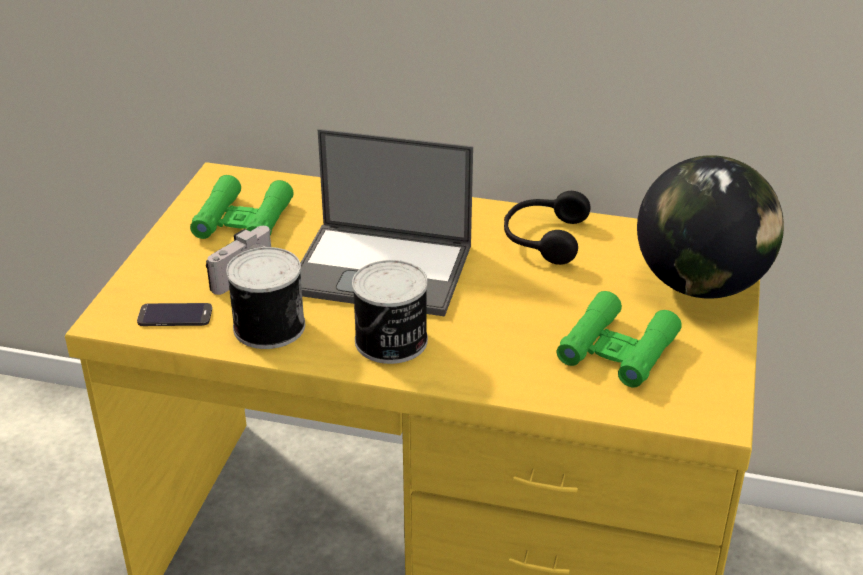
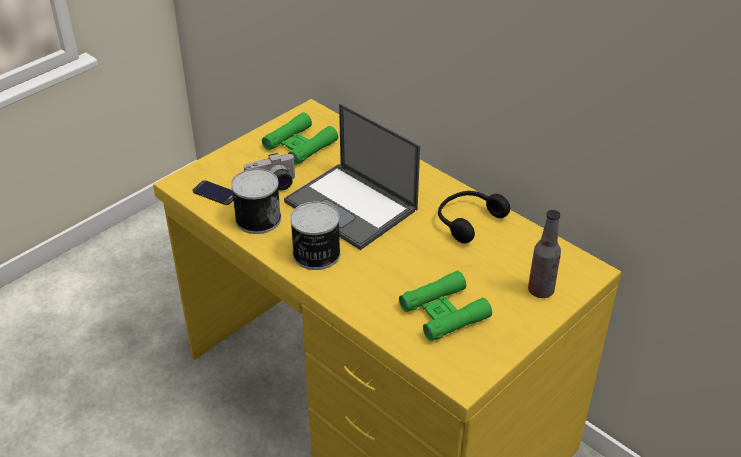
camera: 30 degrees right, 5 degrees up
(700, 285) = (540, 291): globe -> bottle

